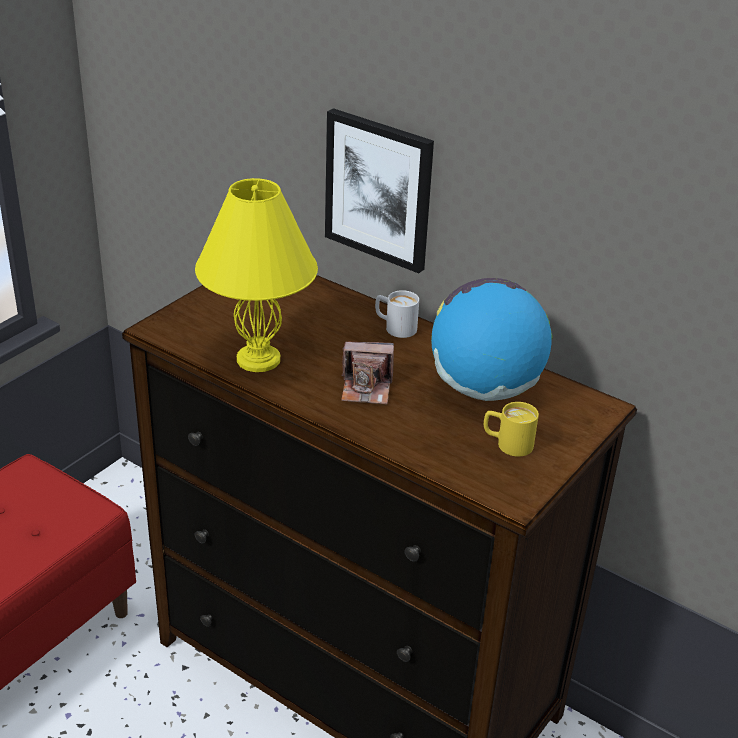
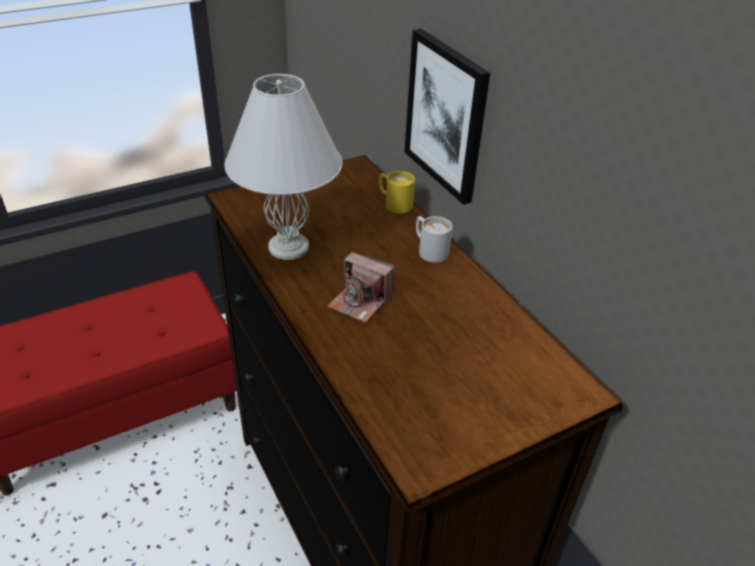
camera: 25 degrees right, 5 degrees up
(257, 359) = (287, 247): yellow table lamp -> white table lamp
(485, 389) = (472, 335): globe -> none
(507, 444) = (453, 402): yellow mug -> yellow mug (394, 203)

